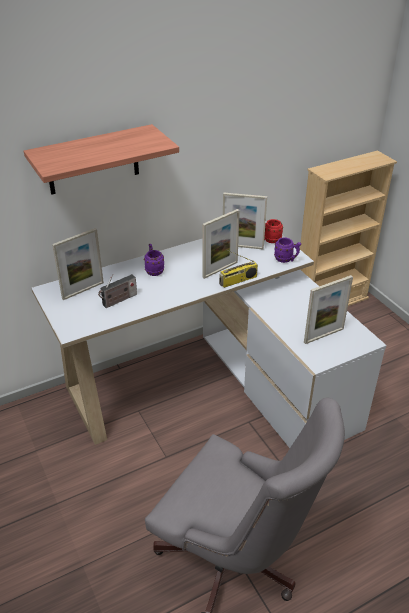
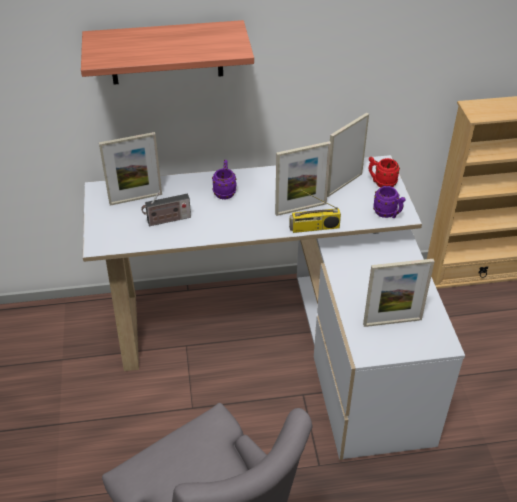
camera: 20 degrees right, 5 degrees up
(242, 246) = (344, 184): picture frame -> picture frame turned 105 degrees clockwise

